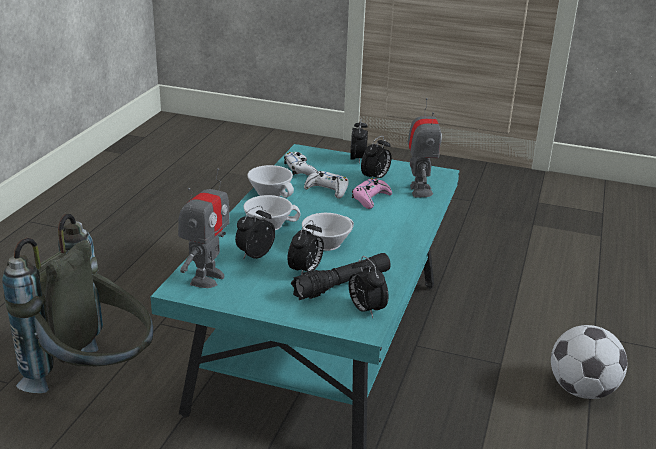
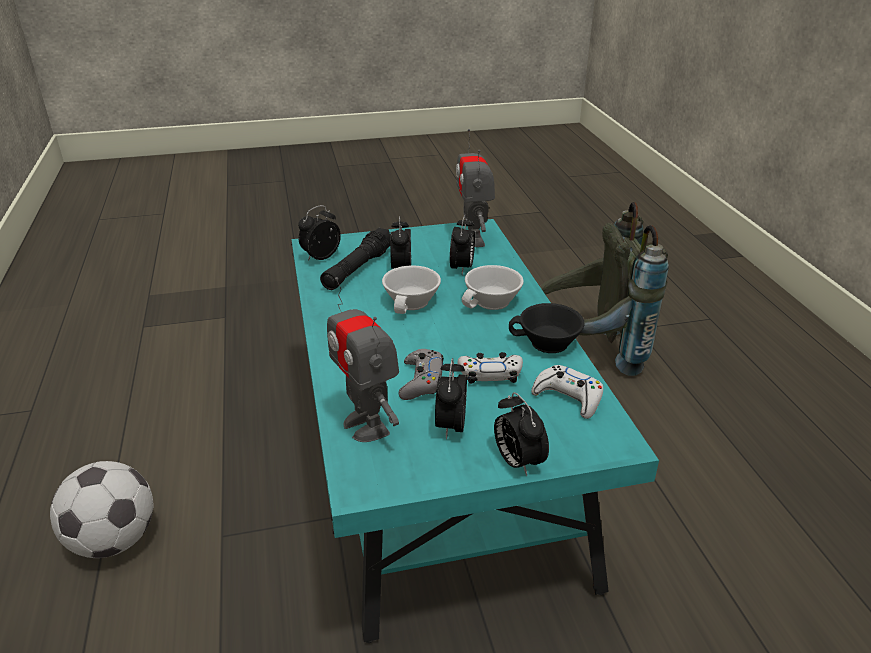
camera: 150 degrees right, 5 degrees up
(272, 192) = (547, 344): white cup -> black cup
(365, 310) = (320, 257): alarm clock -> alarm clock turned 75 degrees counterclockwise
(370, 198) = (421, 381): pink game controller -> grey game controller

